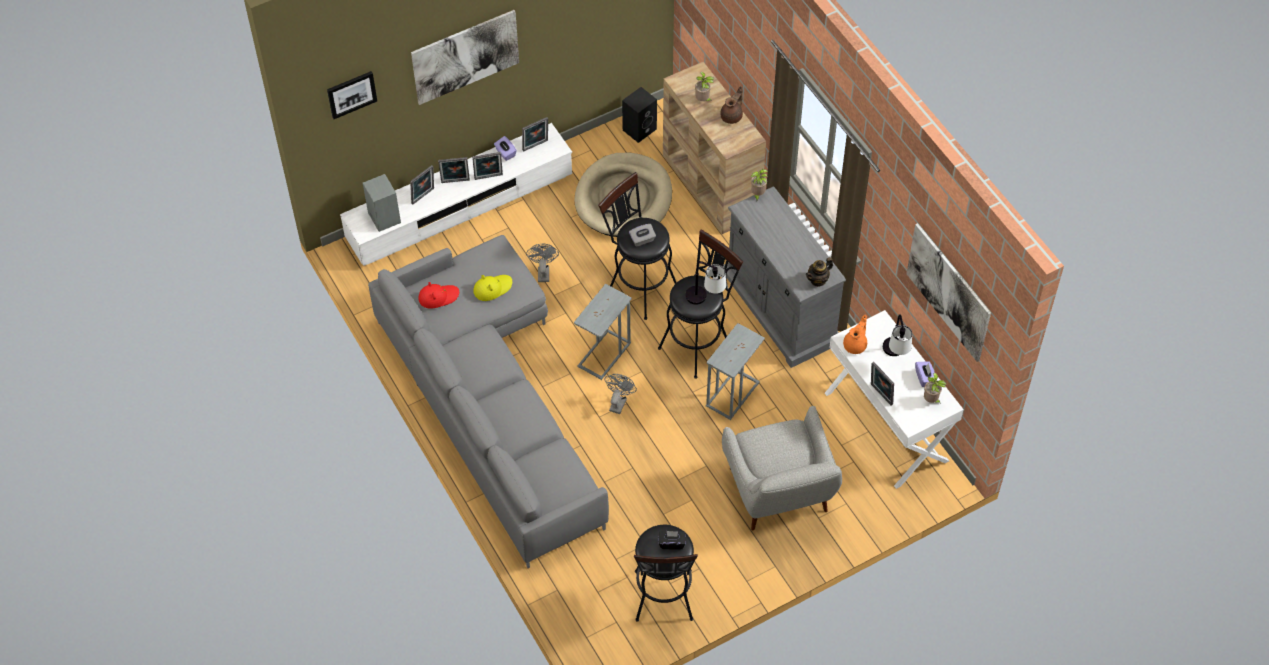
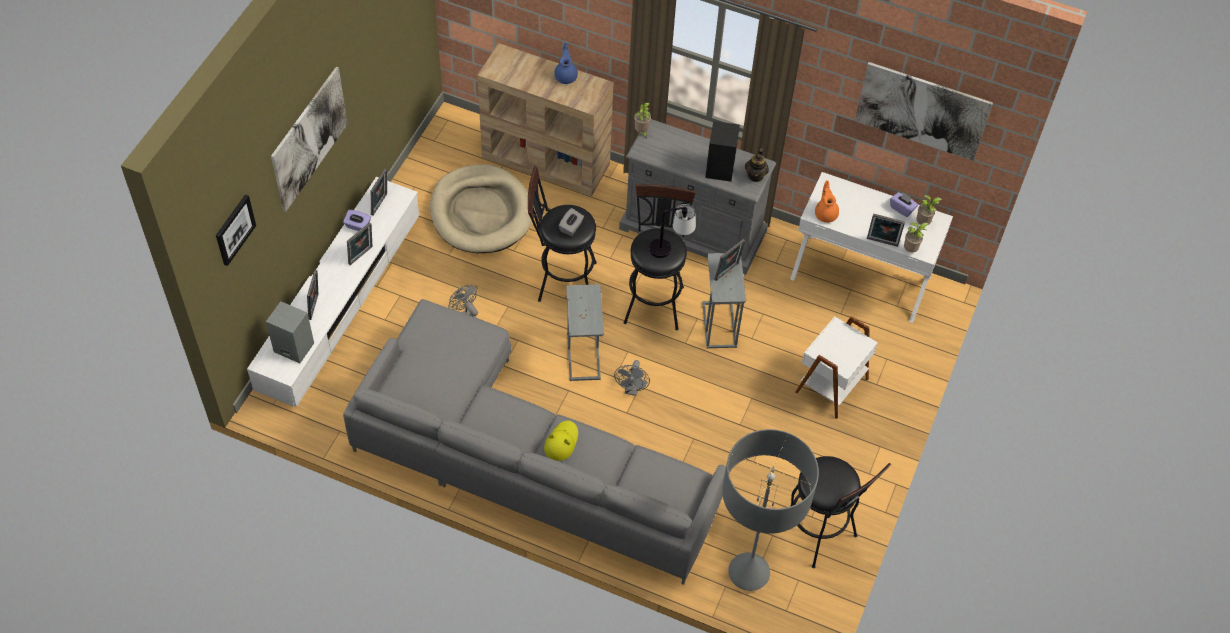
camera: 40 degrees left, 0 degrees up
(438, 297) = (415, 388): red hat -> none
(455, 182) = (333, 277): picture frame -> picture frame (727, 272)
(492, 288) = (458, 351): yellow hat -> yellow hat (561, 442)
(582, 592) = (748, 574): none -> grey floor lamp
(619, 402) = (632, 389): grey fan -> grey fan turned 150 degrees counterclockwise
(639, 129) = (442, 145): black speaker -> black speaker (719, 167)
(671, 543) = (833, 472): black tissue box -> none
(703, 100) = (529, 75): potted plant -> potted plant (911, 250)
(732, 116) = (566, 76): brown teapot -> blue teapot
(779, 494) = (830, 384): grey armchair -> white side table
(895, 356) = (864, 204): table lamp -> none

